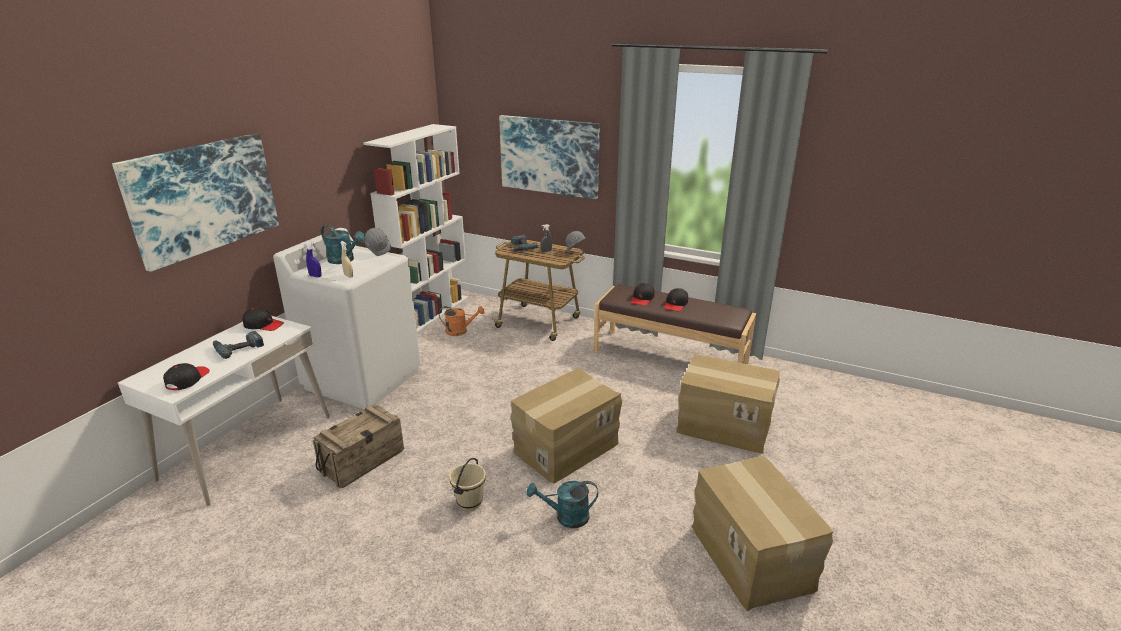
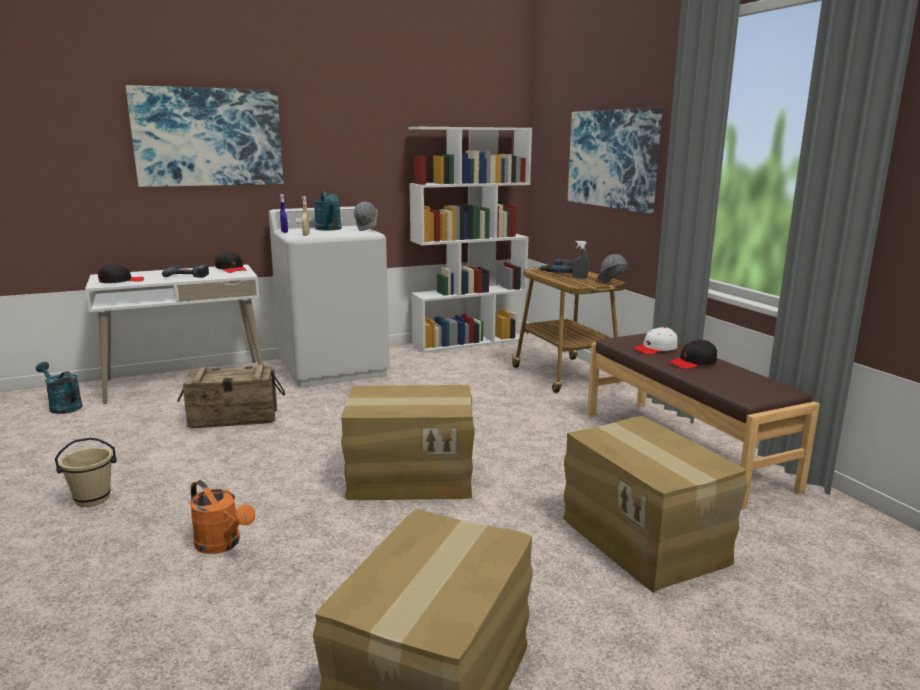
camera: 40 degrees right, 10 degrees down
(460, 331) = (473, 360): orange watering can -> orange watering can (223, 544)
(469, 502) = (251, 479): beige bucket -> beige bucket (92, 499)
(566, 517) = (306, 531): turquoise watering can -> turquoise watering can (62, 406)
(642, 299) = (655, 349): black cap -> white cap

